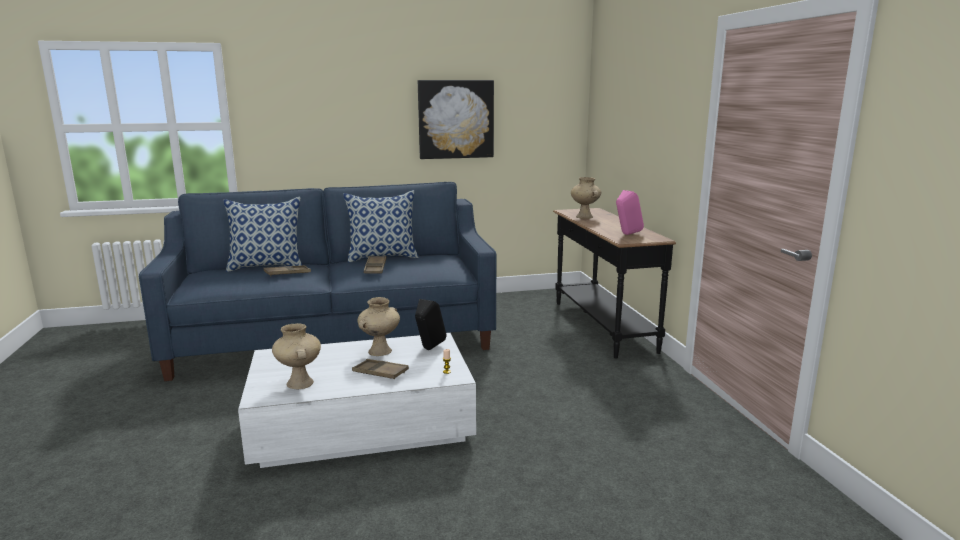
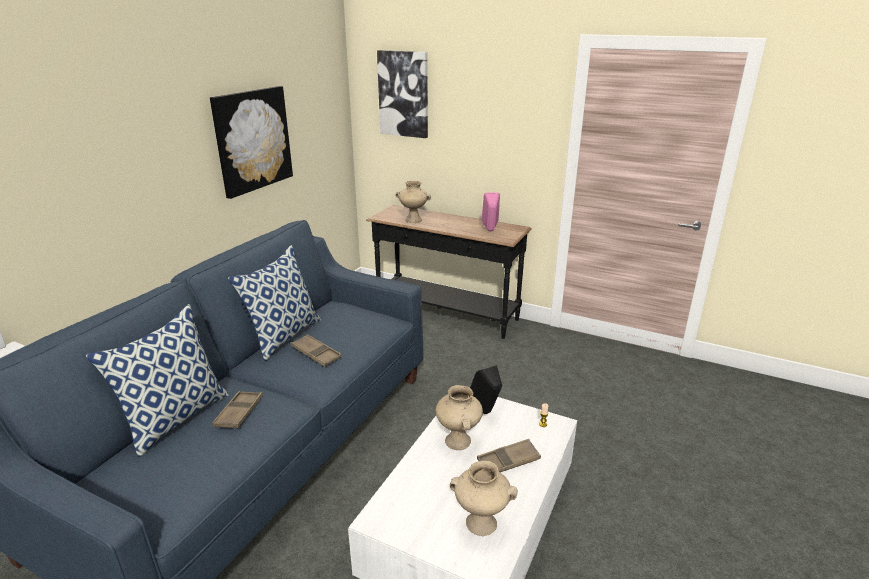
camera: 50 degrees left, 10 degrees up
(613, 96) = (404, 94): none -> picture

